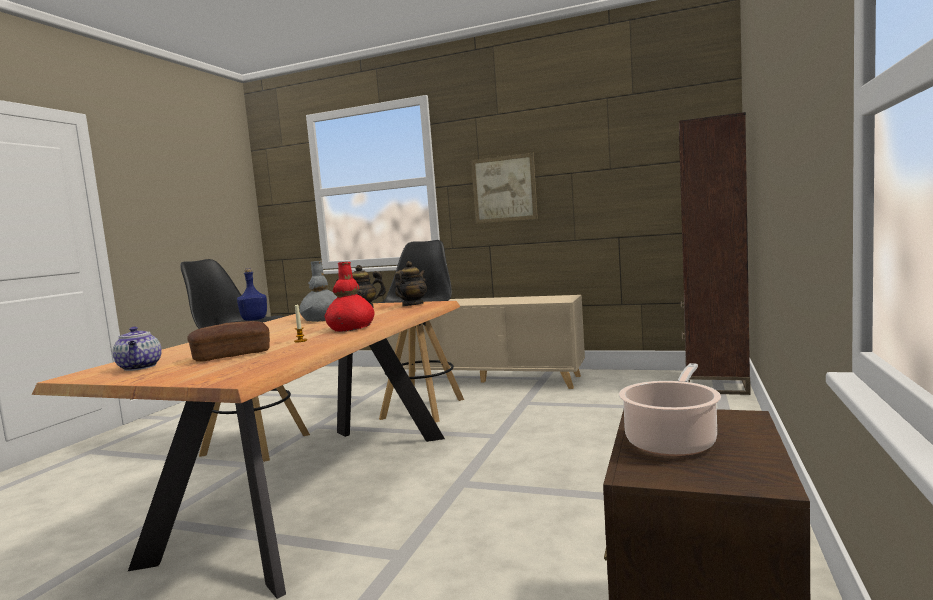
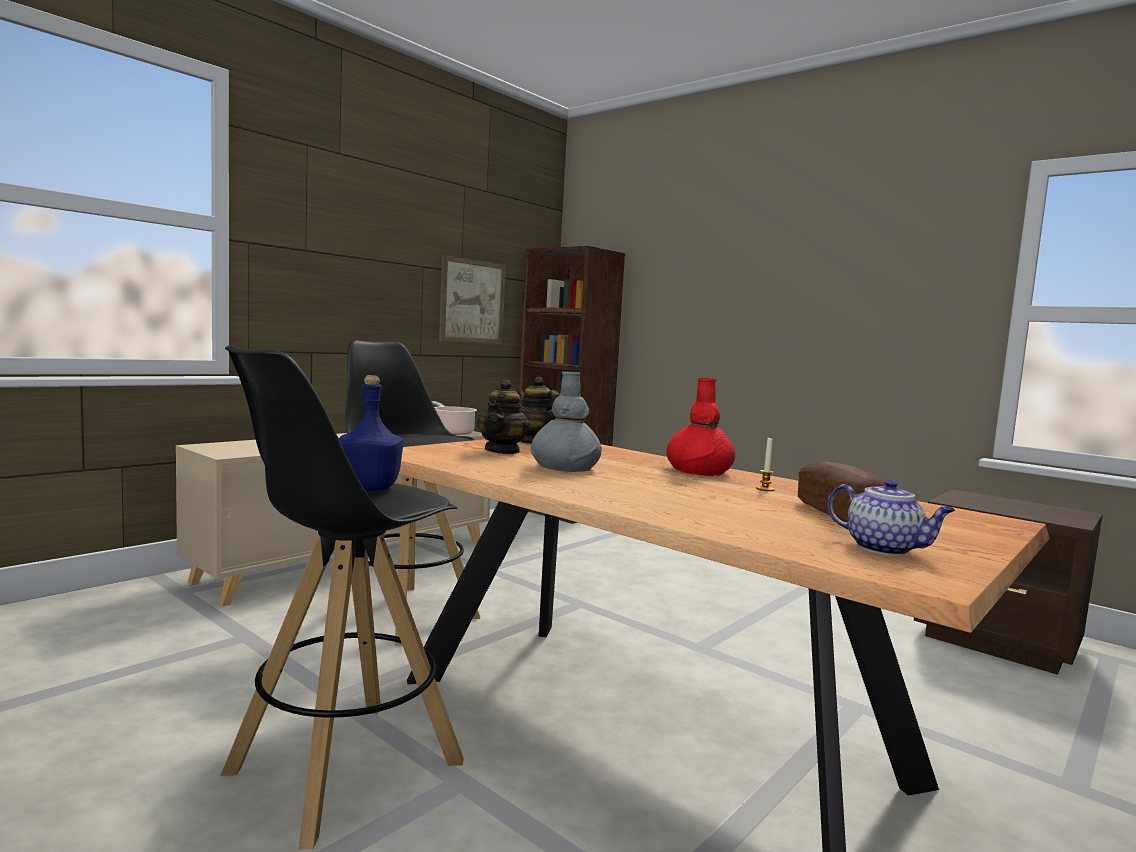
camera: 70 degrees left, 0 degrees up
(140, 367) = (885, 549): teapot -> teapot turned 45 degrees clockwise
(504, 189) = (343, 269): picture -> picture (472, 301)
(672, 441) = (1012, 509): cooking pot -> cooking pot (451, 432)

